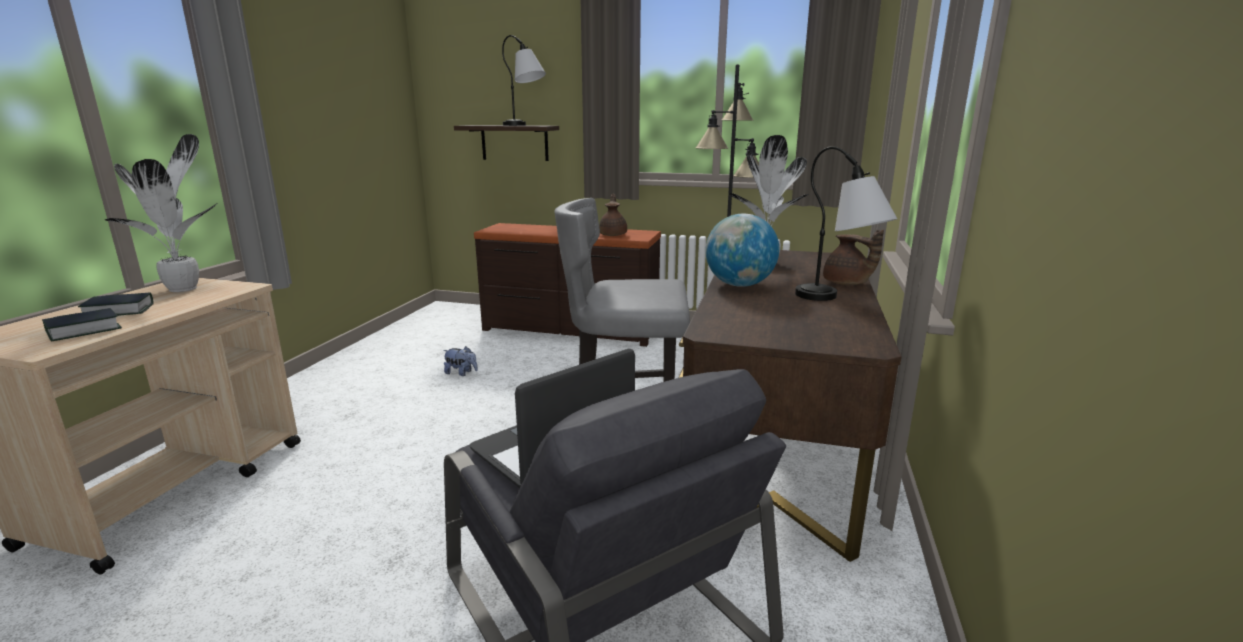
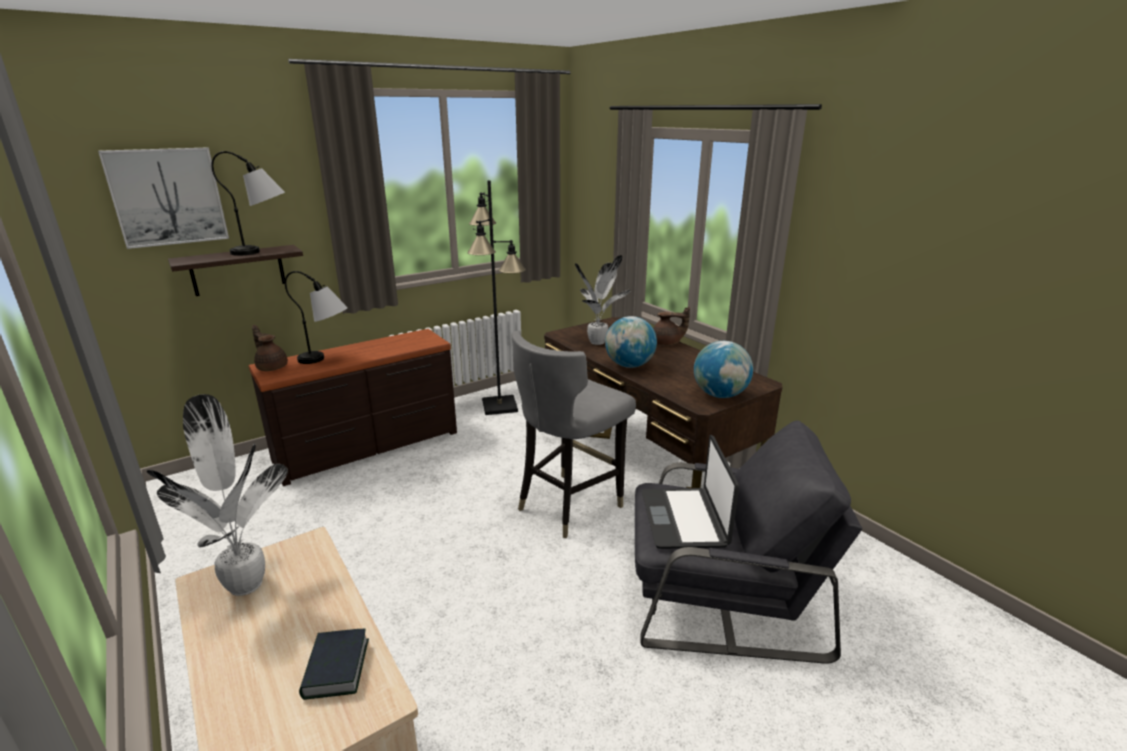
camera: 50 degrees left, 5 degrees up
(119, 311) = (281, 639): book -> none
(461, 373) = (355, 532): plush toy -> none
(476, 74) = (167, 197): none -> picture
(613, 234) = (405, 344): brown teapot -> brown teapot (272, 367)
(765, 333) = (720, 395): none -> globe
(838, 301) = (693, 359): table lamp -> table lamp (327, 360)

